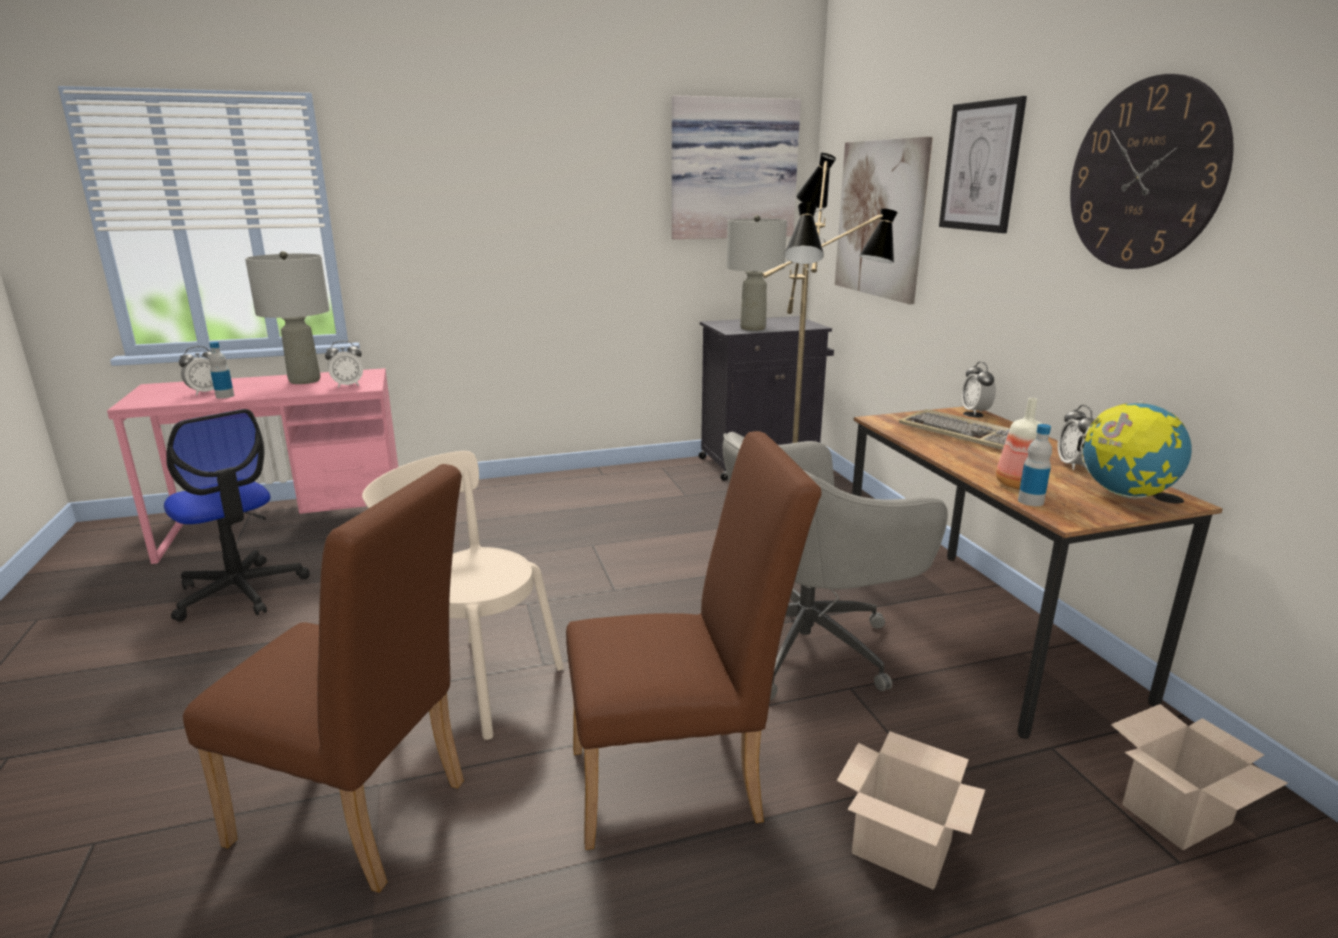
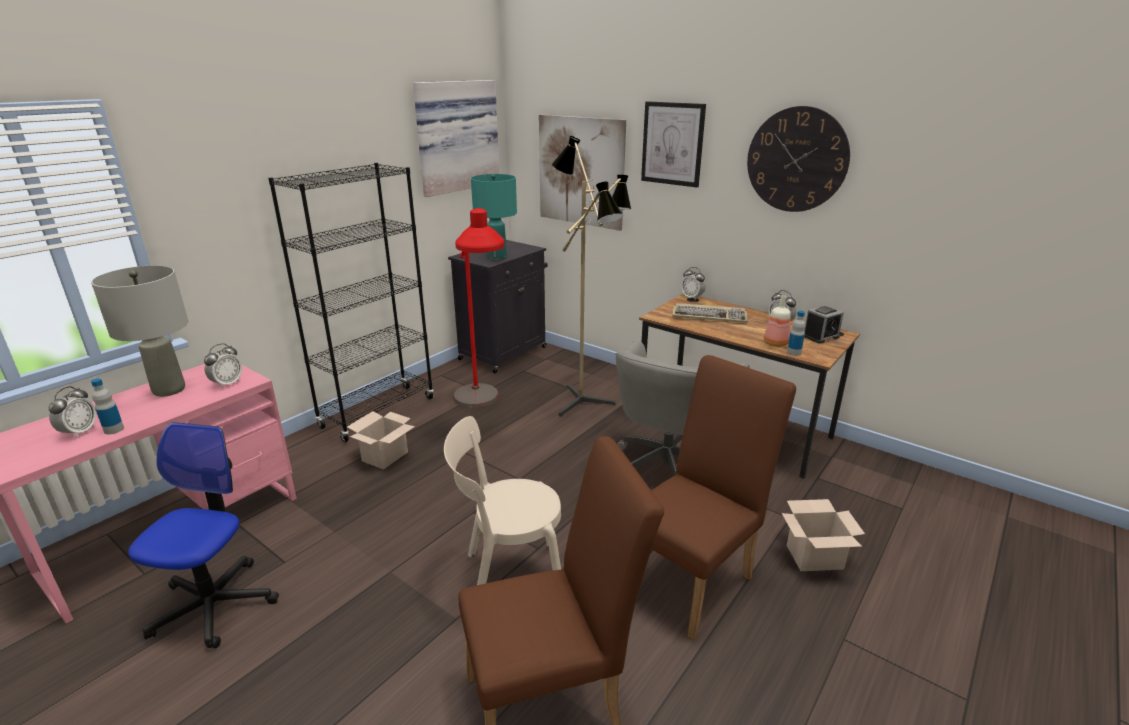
camera: 35 degrees left, 5 degrees up
(240, 592) = (214, 605): office chair -> office chair turned 90 degrees counterclockwise
(558, 485) = (378, 412): none -> black bookcase
(659, 513) = (481, 412): none -> red floor lamp
(752, 328) = (496, 257): grey table lamp -> turquoise table lamp
(1124, 494) = (820, 336): globe -> alarm clock
(1176, 816) = (884, 488): cardboard box -> cardboard box (385, 457)

